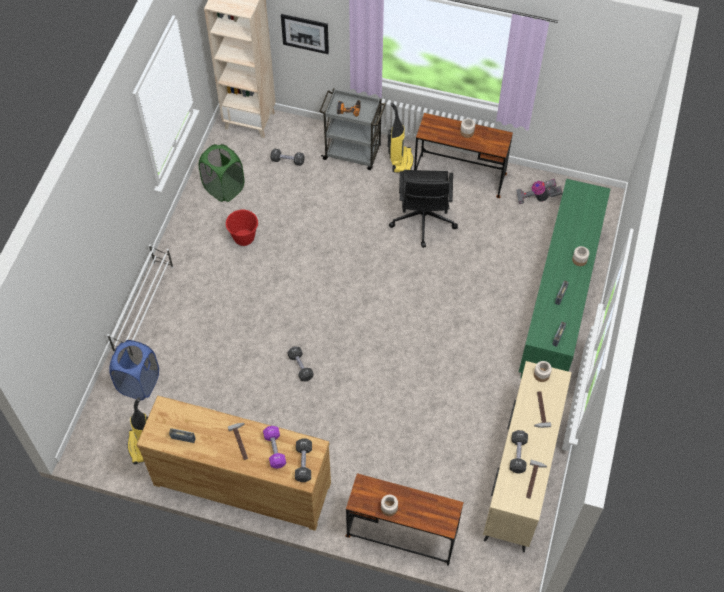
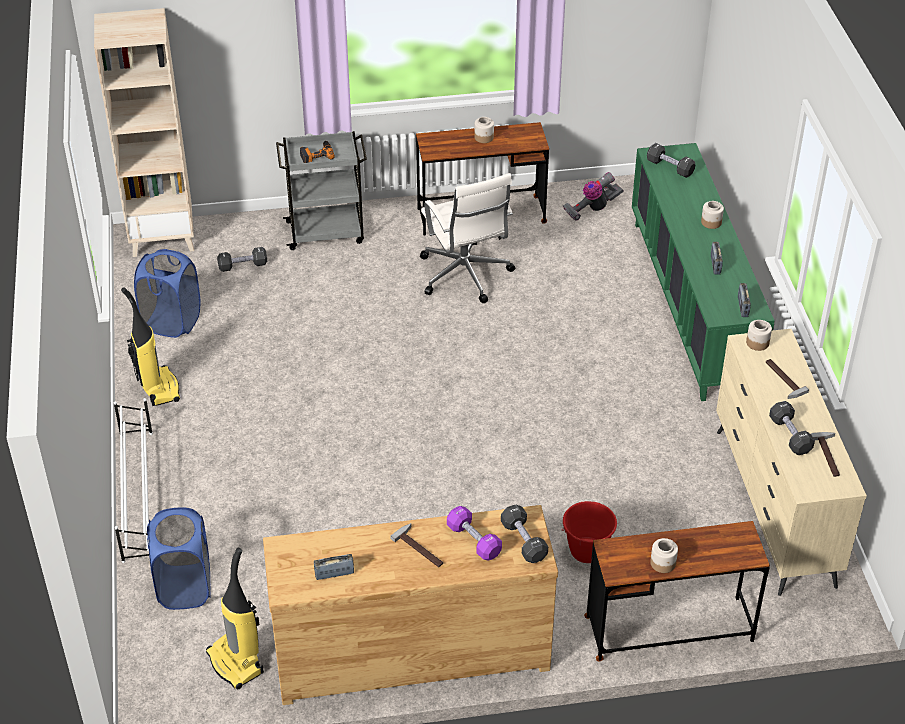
camera: 25 degrees left, 15 degrees down
(224, 188) = (172, 322): green laundry basket -> blue laundry basket
(244, 238) = (235, 368): red bucket -> red bucket (587, 551)
(300, 367) = (406, 487): black dumbbell -> black dumbbell (670, 167)
(305, 33) = (228, 67): picture -> none
(400, 161) = (394, 222): vacuum cleaner -> vacuum cleaner (158, 388)
(422, 221) = (465, 276): black office chair -> white office chair

